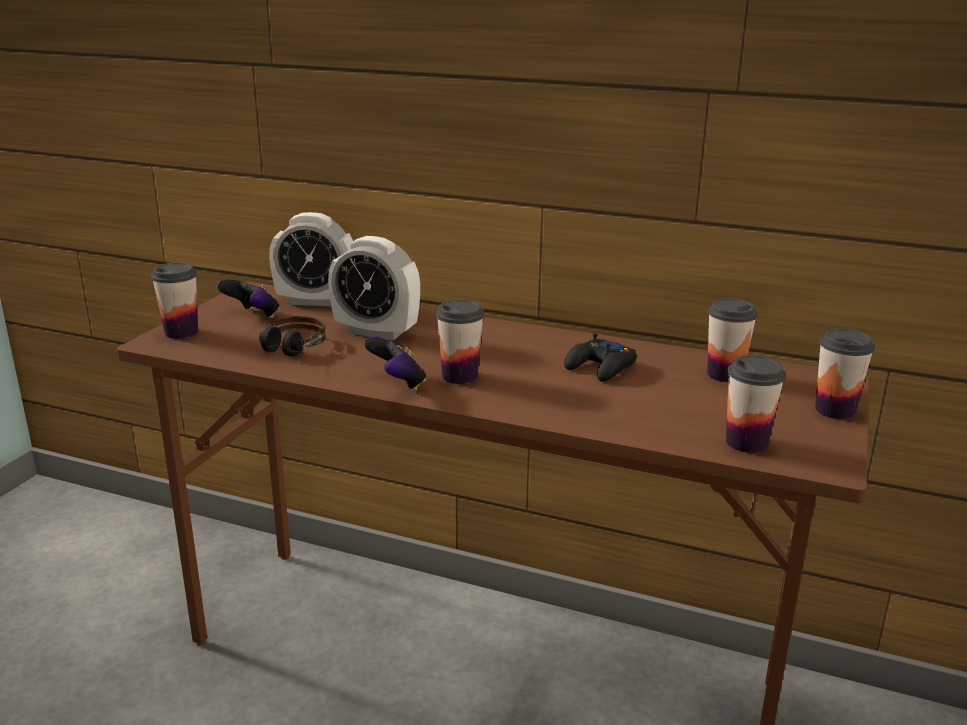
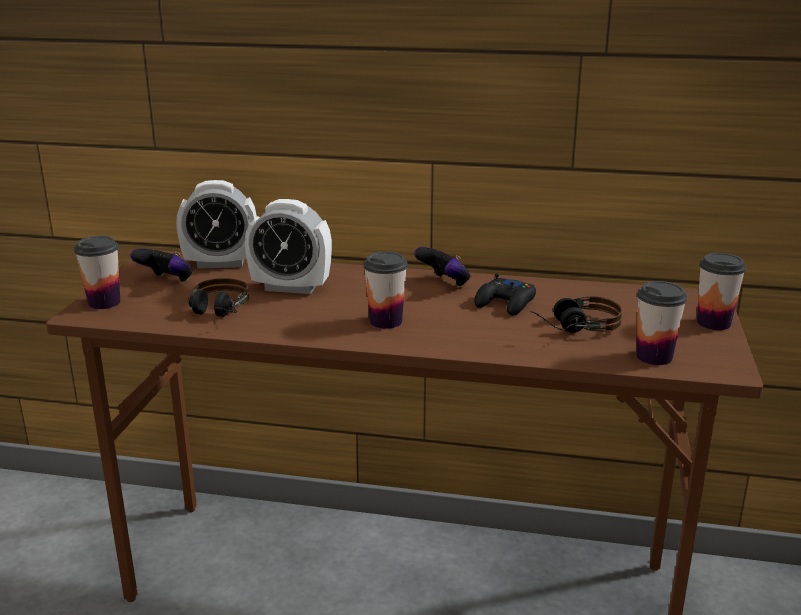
camera: 10 degrees left, 0 degrees up
(398, 384) = (333, 333): game controller -> game controller (444, 284)
(664, 401) = (572, 328): none -> headphones
(724, 374) = (612, 300): cup -> none

